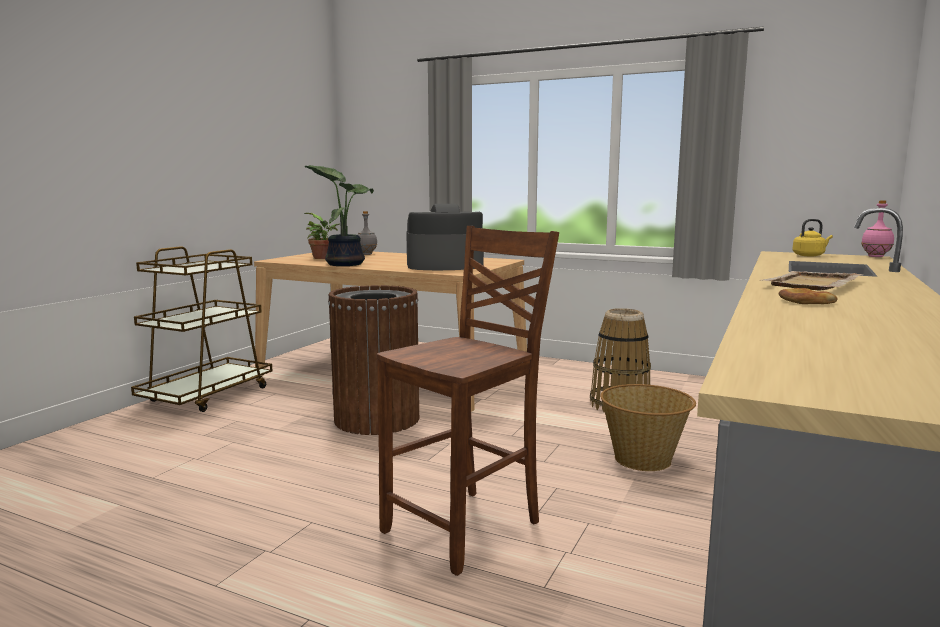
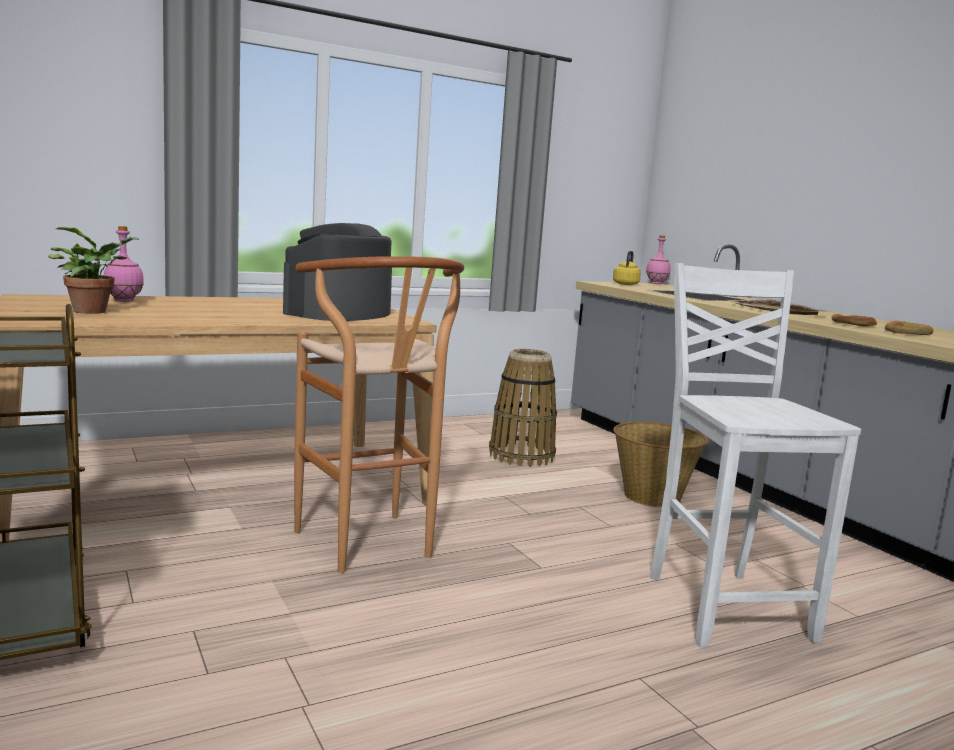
camera: 55 degrees left, 0 degrees up
(344, 264) = (193, 319): potted plant -> none
(366, 254) = (123, 301): grey bottle -> pink bottle
(376, 419) = (371, 548): brown trash can -> brown stool
(466, 527) = (725, 605): brown chair -> white chair
(819, 314) = (908, 332): none -> bread

